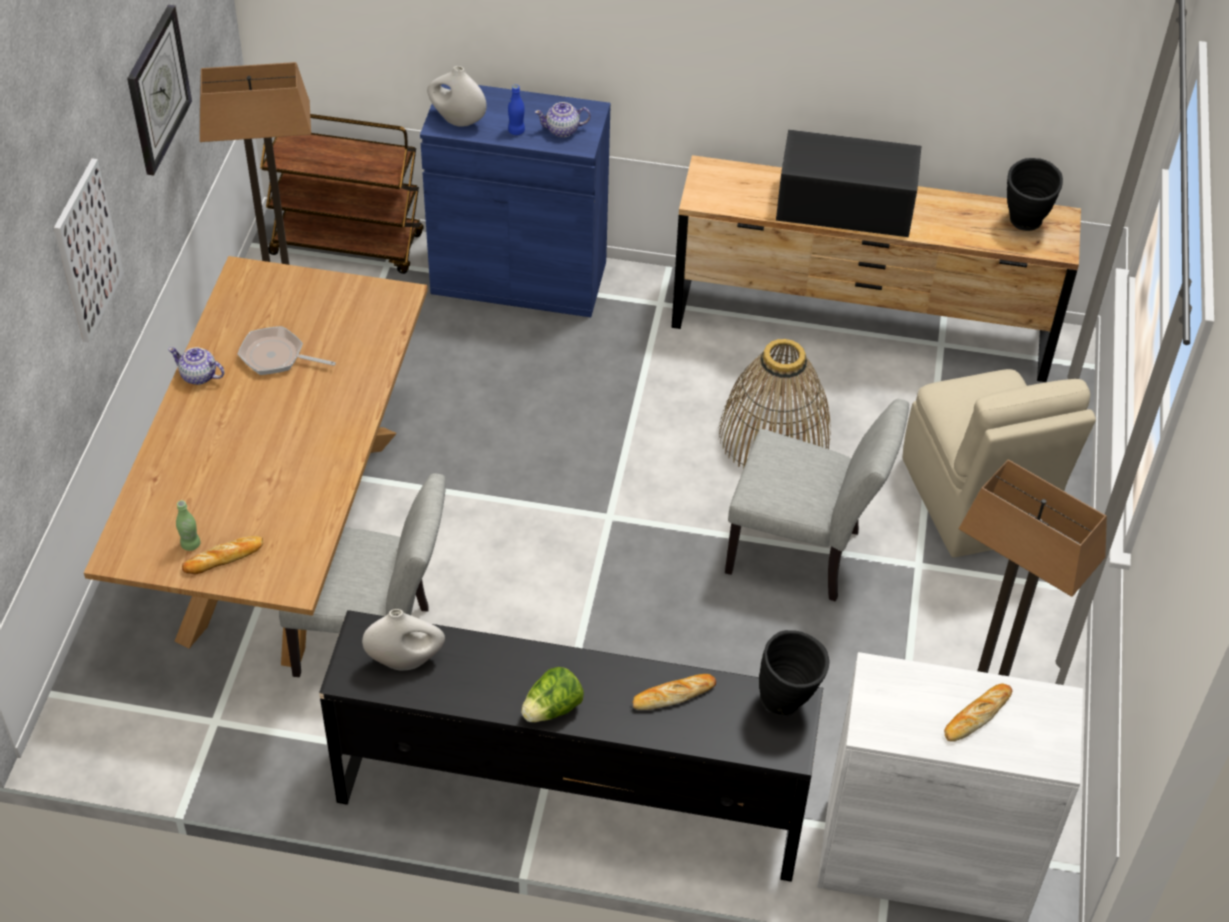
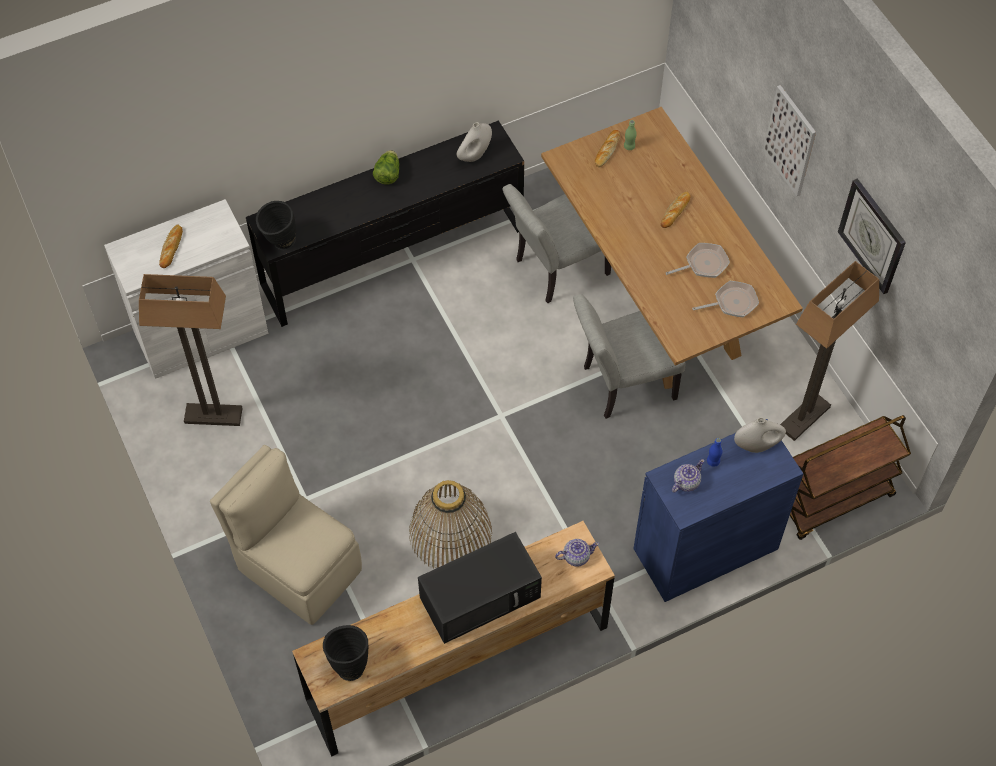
camera: 145 degrees right, 10 degrees up
(199, 376) = (728, 228): teapot -> teapot (576, 556)
(295, 302) = (732, 302): none -> frying pan
(673, 695) = (337, 214): bread -> bread (675, 211)
(804, 554) = (374, 463): grey chair -> grey chair (622, 384)

